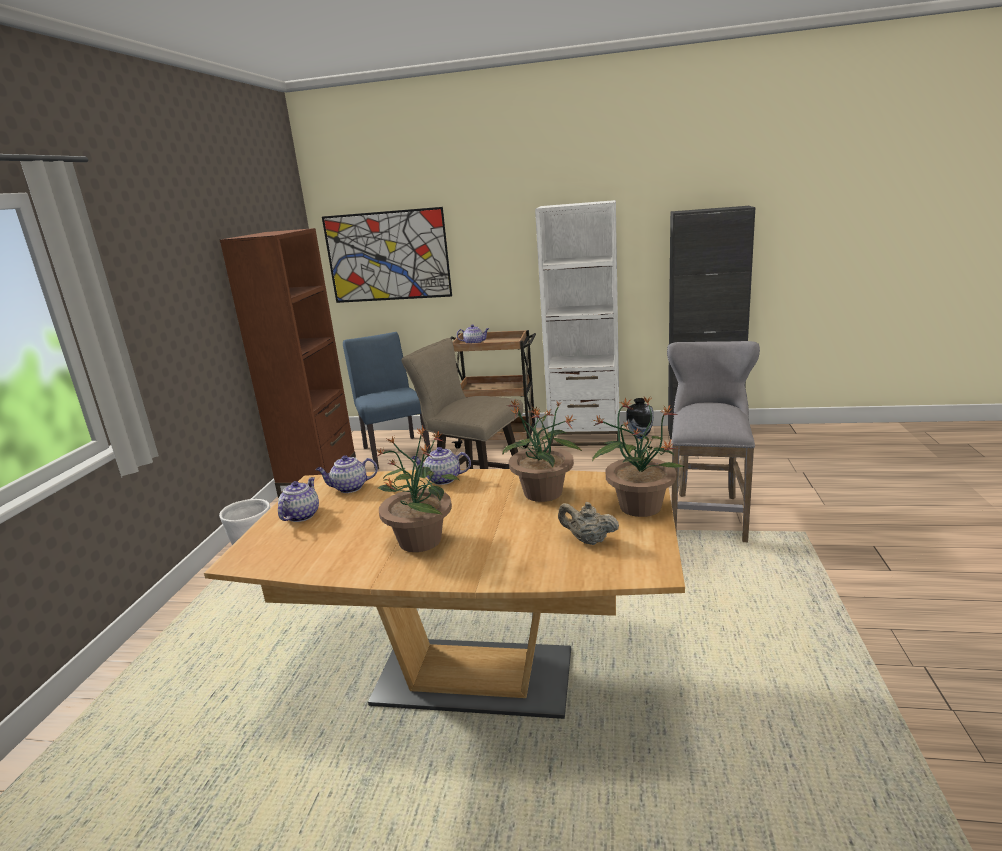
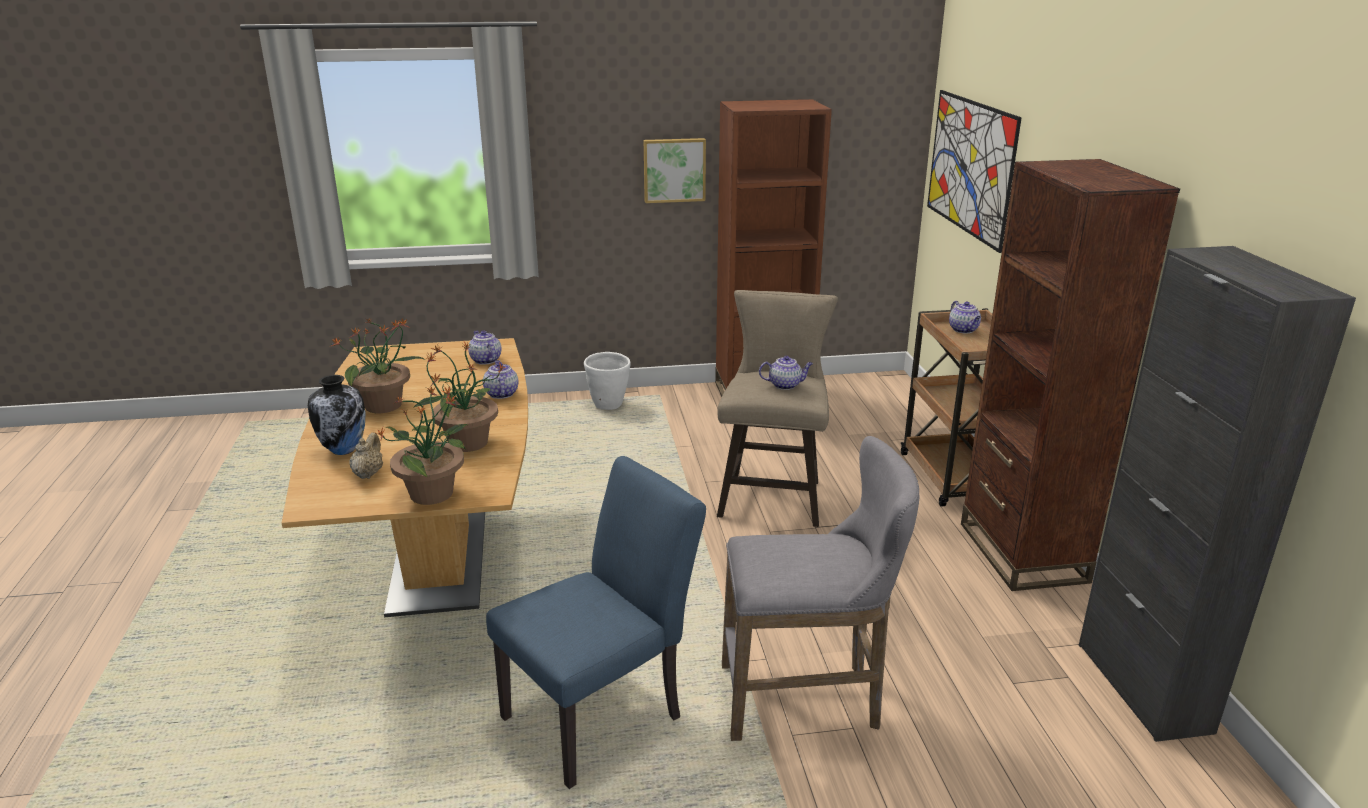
camera: 70 degrees right, 5 degrees up
(207, 311) = (674, 170): none -> picture
(301, 515) = (435, 354): teapot -> teapot (785, 385)
(394, 450) = (867, 414): blue chair -> blue chair (603, 712)
(585, 436) = (1022, 552): white bookcase -> brown bookcase
(640, 436) = (1066, 609): vase -> vase (344, 450)

